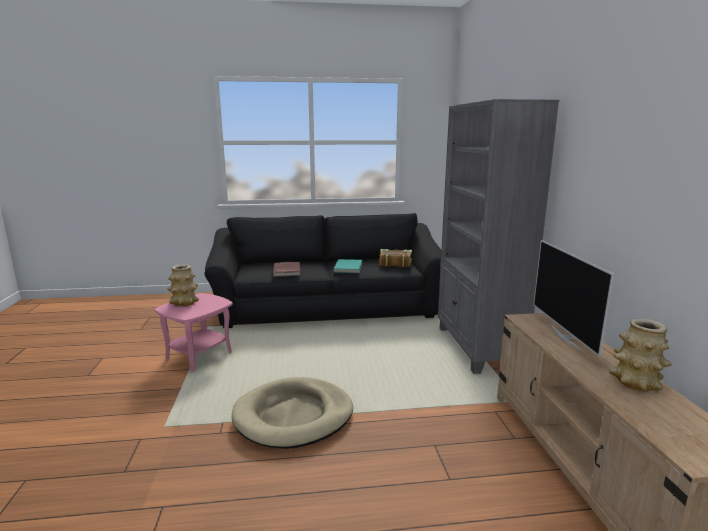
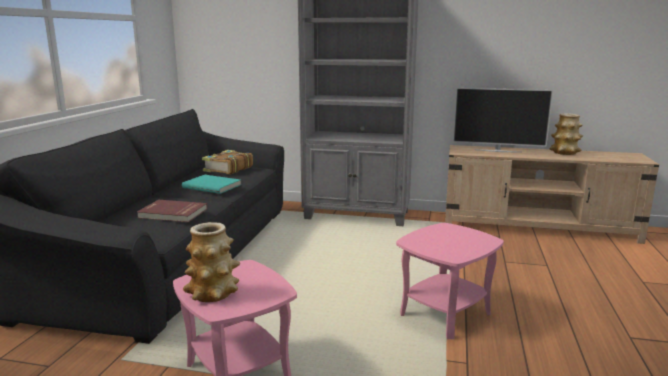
camera: 70 degrees left, 0 degrees up
(294, 416) = (445, 313): beige dog bed -> pink side table

